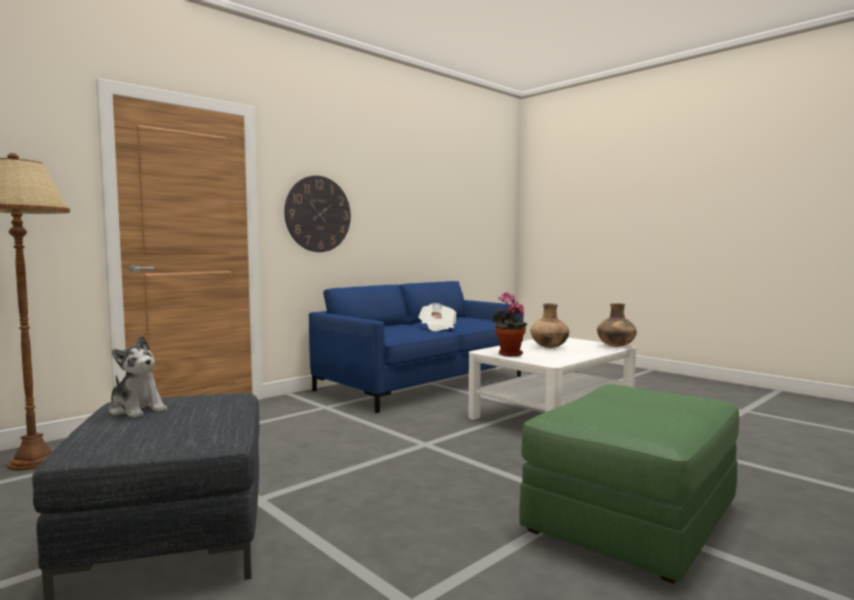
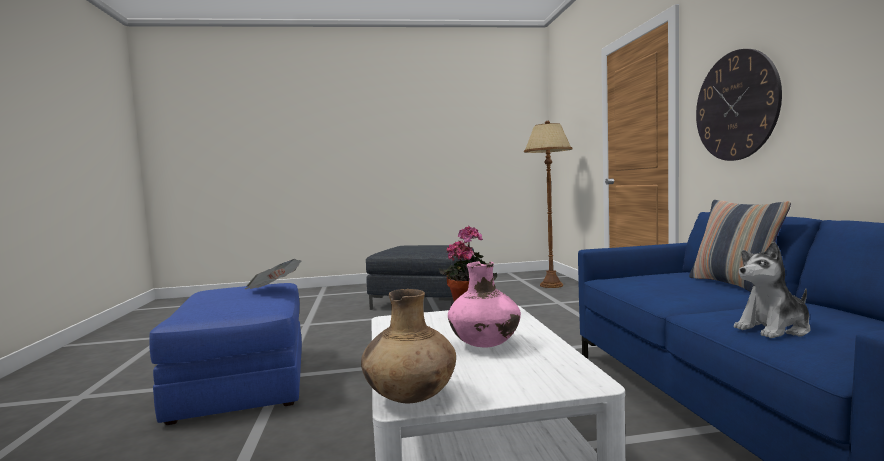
camera: 125 degrees right, 0 degrees up
(137, 410) = (435, 246): plush toy -> plush toy (774, 329)
(390, 325) = (734, 285): none -> pillow
(437, 328) = (694, 301): newspaper -> newspaper (274, 289)
(549, 347) = (485, 345): brown vase -> pink vase
(632, 516) = (243, 383): green ottoman -> blue ottoman

